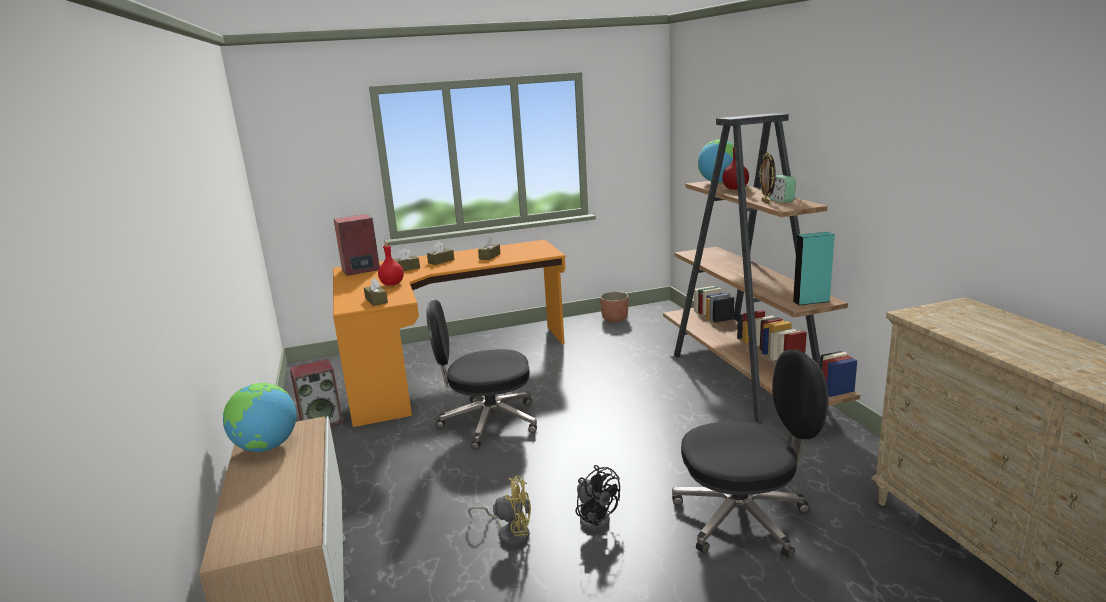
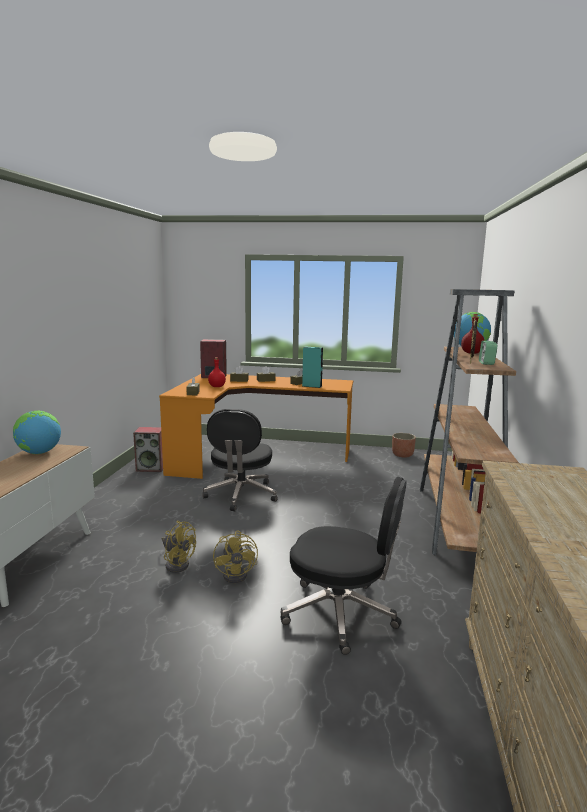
camera: 25 degrees right, 5 degrees down
(487, 422) = (241, 495): black office chair -> black office chair turned 105 degrees counterclockwise
(595, 518) = (239, 574): black fan -> yellow fan
(811, 301) = (487, 454): turquoise speaker -> turquoise speaker (312, 386)

